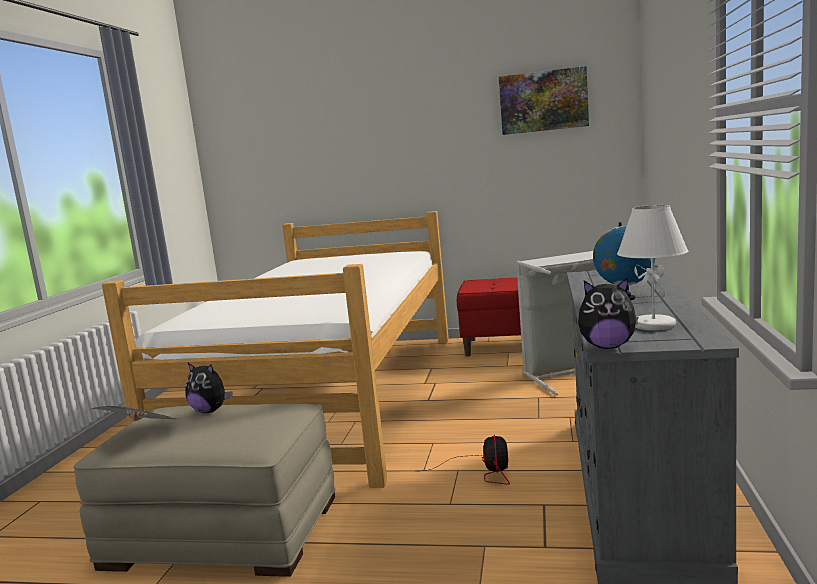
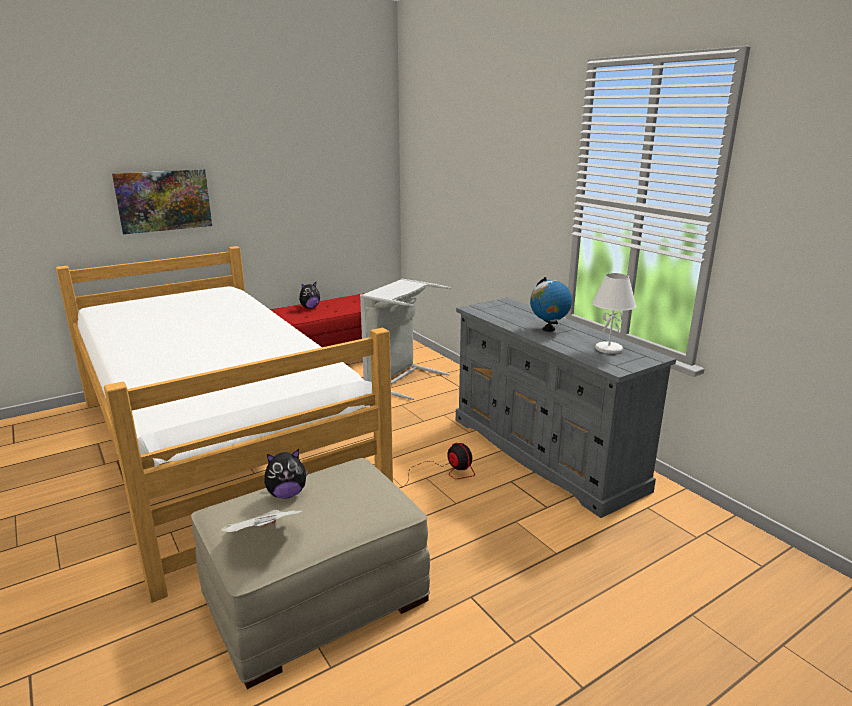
camera: 45 degrees left, 10 degrees up
(543, 101) = (328, 144): picture -> picture (164, 200)
(607, 346) = (619, 370): plush toy -> plush toy (310, 307)

